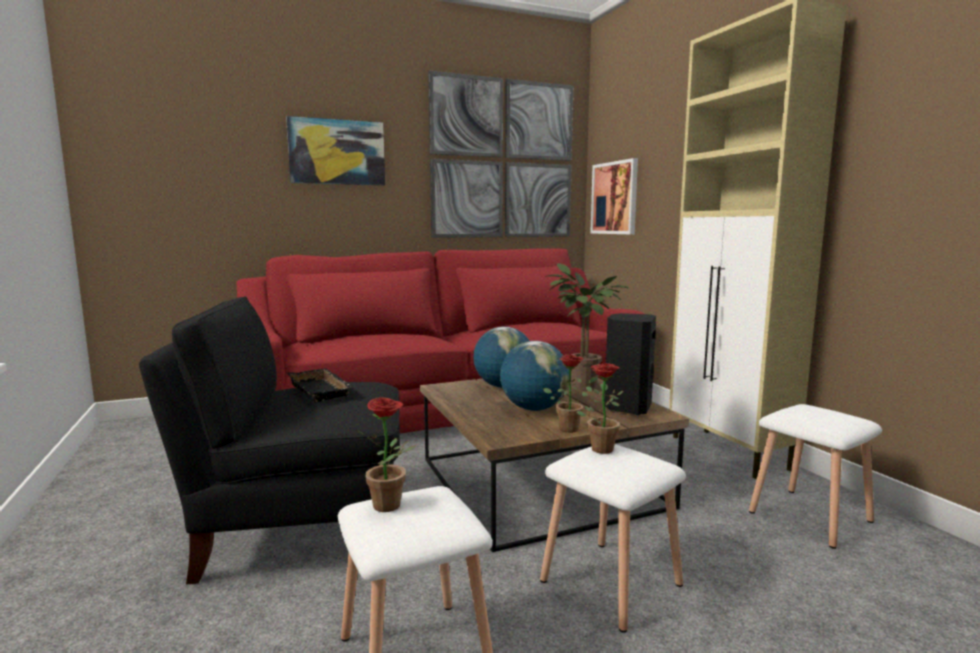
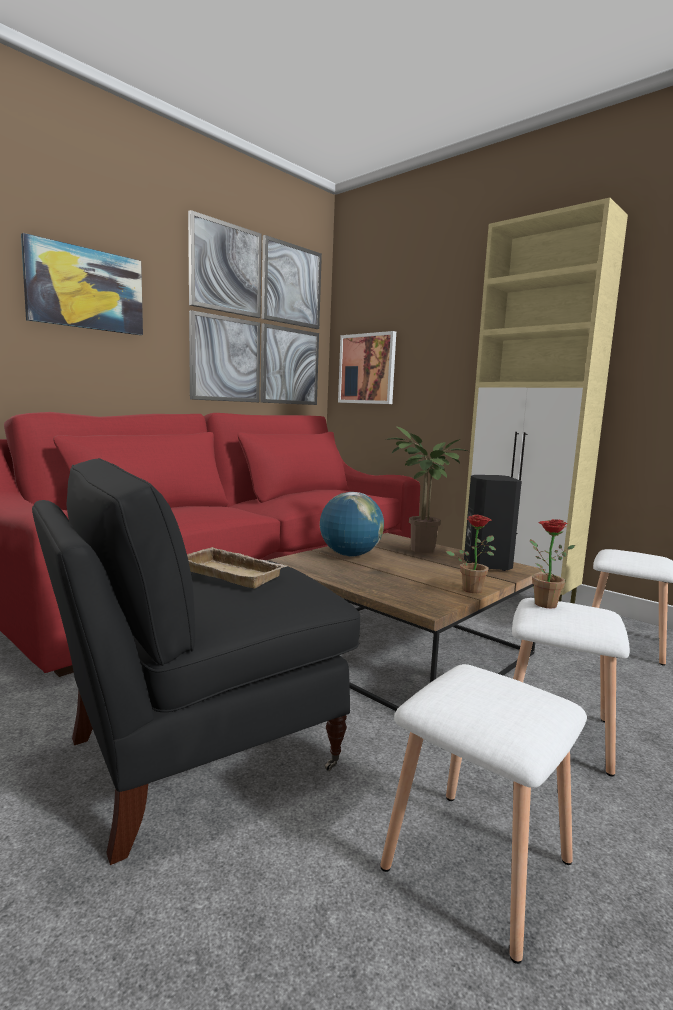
camera: 25 degrees left, 0 degrees up
(322, 390) = (235, 573): black tray -> beige tray
(392, 506) = (467, 696): potted plant -> none
(534, 409) = (412, 574): globe -> none

